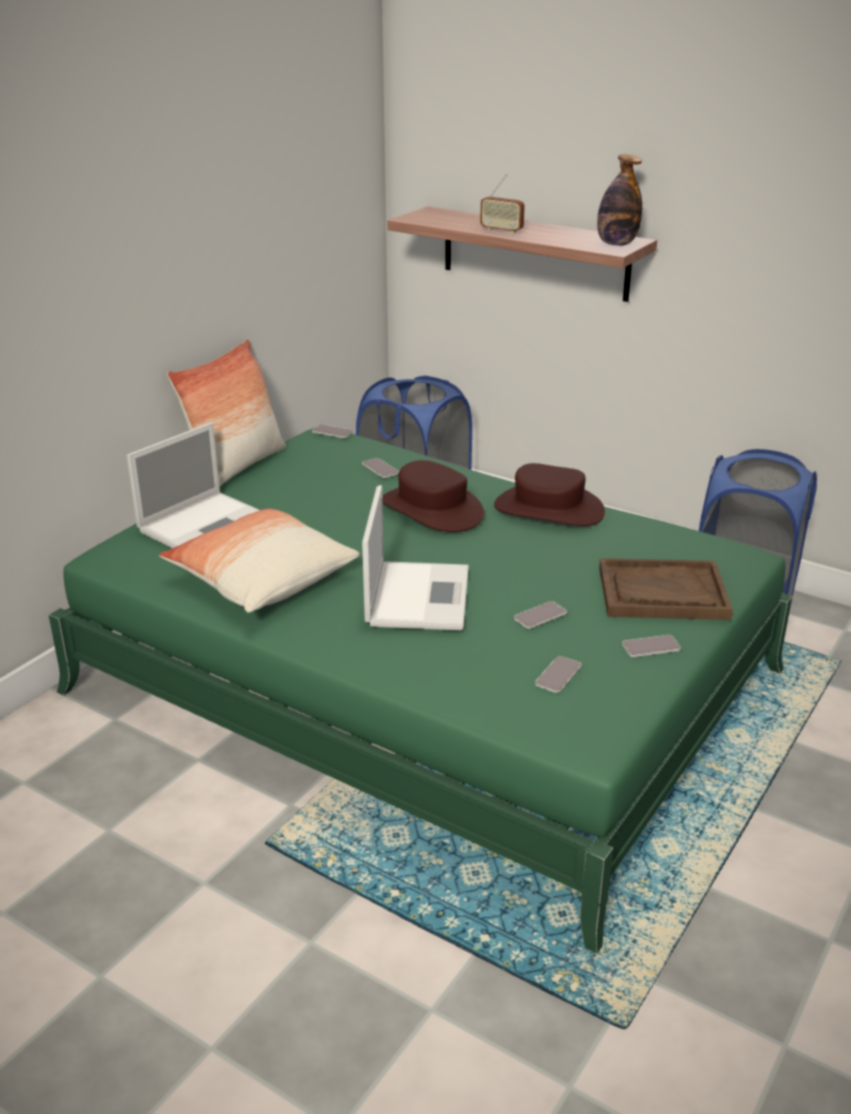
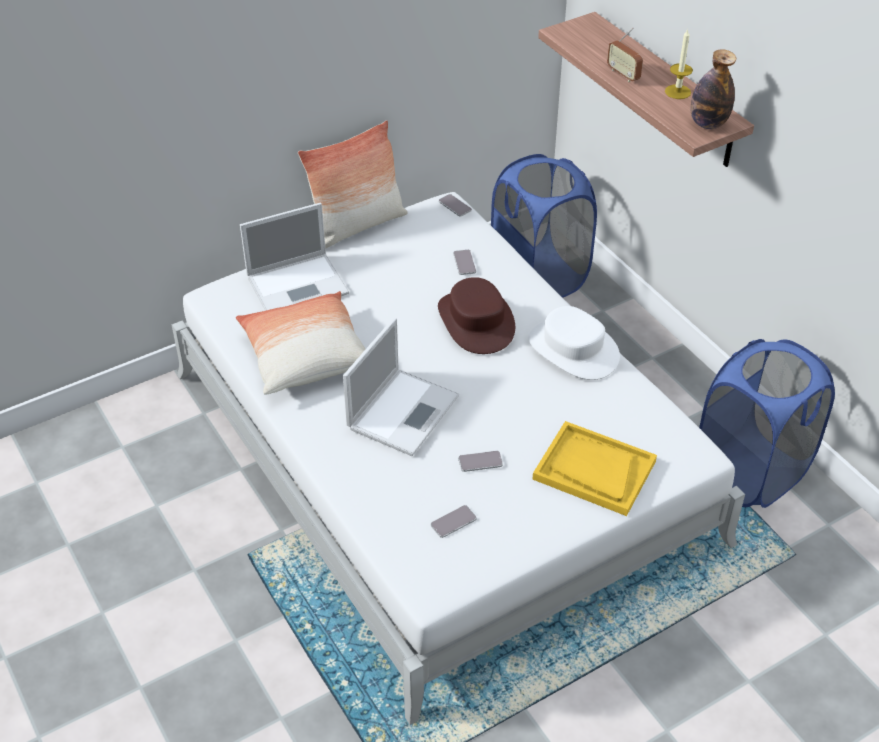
camera: 25 degrees right, 15 degrees up
(426, 681) = (439, 455): green bed -> white bed
(548, 509) = (572, 349): brown hat -> white hat
(564, 232) = (677, 92): none -> candle
(651, 647) = (542, 520): phone -> none
(662, 593) = (594, 470): brown tray -> yellow tray

